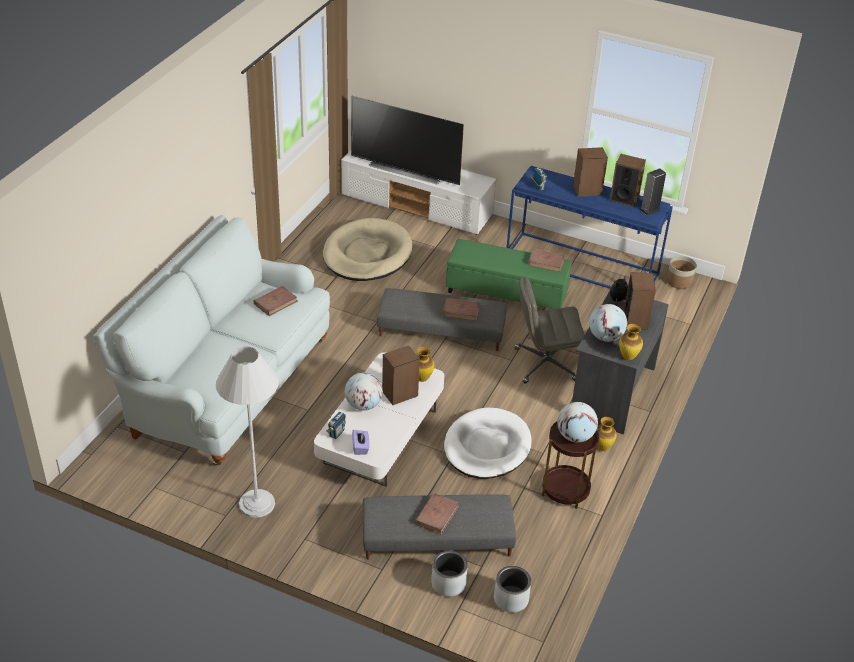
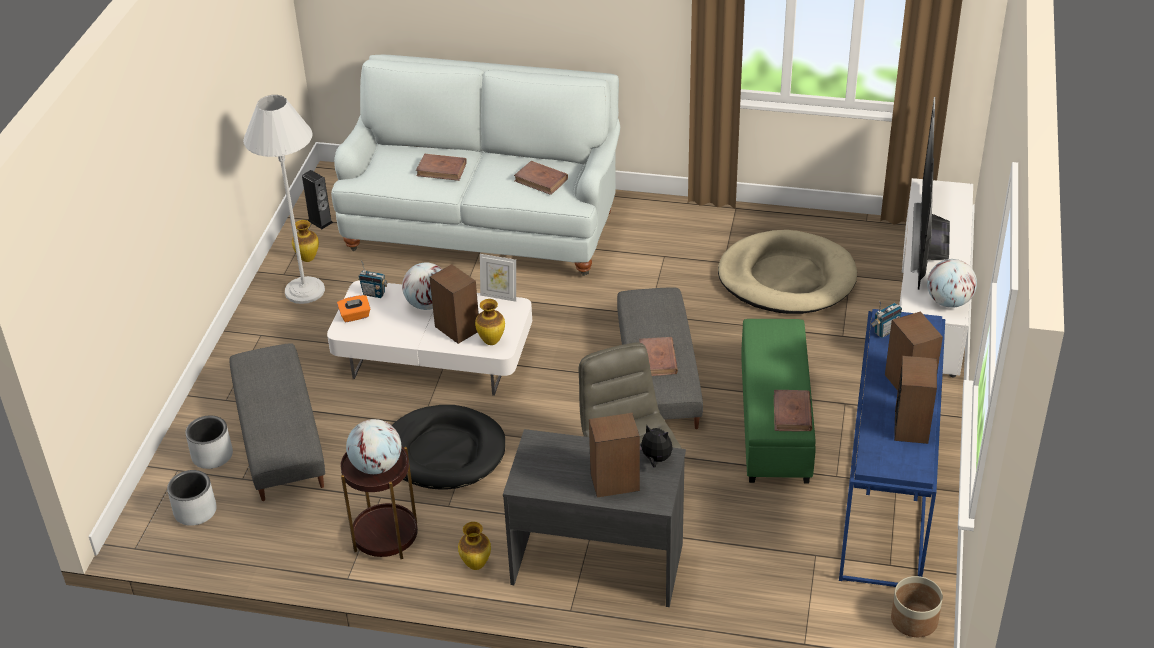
camera: 80 degrees right, 0 degrees up
(360, 447) = (355, 316): purple tissue box -> orange tissue box
(370, 366) = (499, 296): none -> picture frame
(437, 515) = (272, 401): brown book -> brown book (442, 169)
(486, 447) = (444, 452): white dog bed -> black dog bed
(605, 337) = (562, 454): globe -> globe (948, 302)
(628, 357) = (524, 483): vase -> vase (307, 259)
(649, 210) = (896, 459): speaker -> speaker (320, 221)

